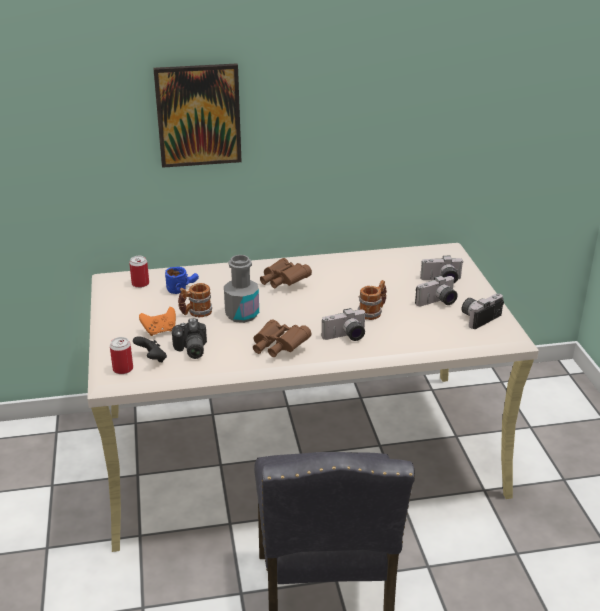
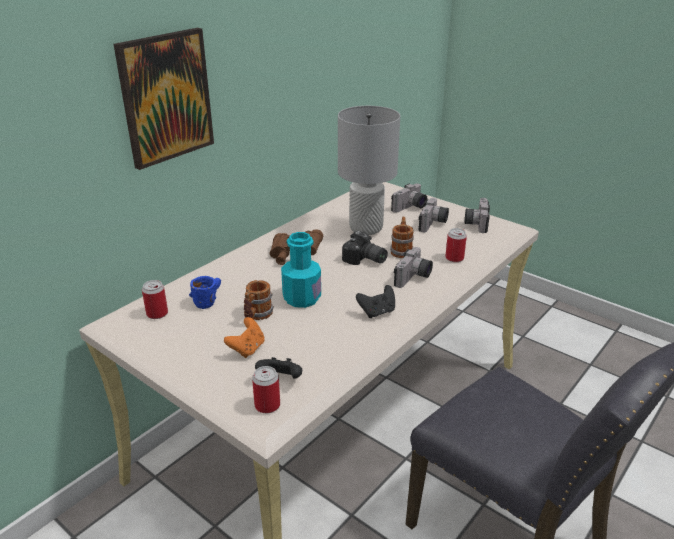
camera: 40 degrees left, 0 degrees up
(190, 350) = (304, 352): camera -> camera (364, 260)
(242, 314) = (302, 298): grey bottle -> turquoise bottle
(278, 348) = (377, 312): brown binoculars -> black game controller
(370, 285) = (366, 231): none -> grey table lamp
(406, 337) = (454, 258): none -> can

